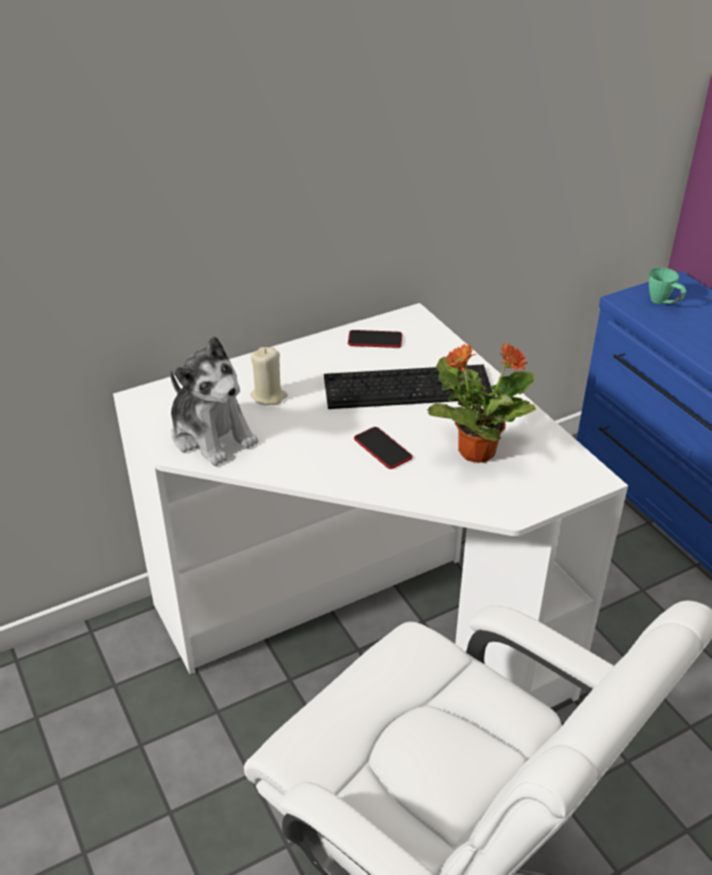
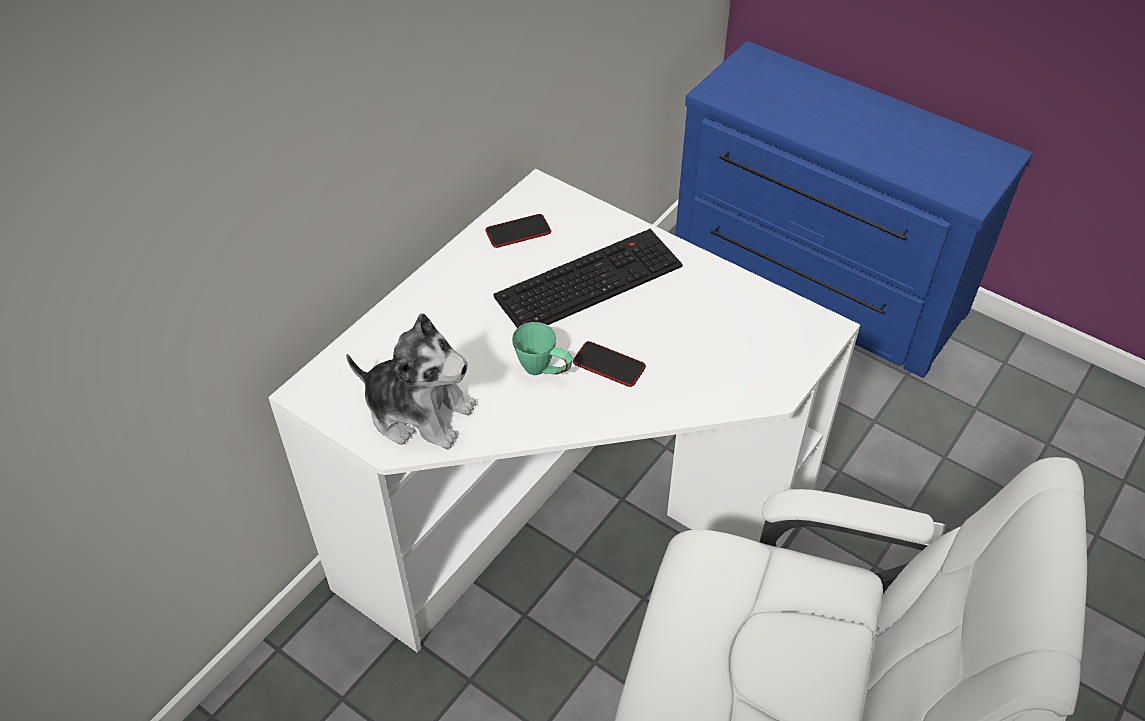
camera: 25 degrees left, 10 degrees up
(269, 396) = (449, 341): beige candle -> none
(475, 451) = (700, 335): potted plant -> none
(663, 303) = (751, 86): green mug -> green mug (544, 371)

